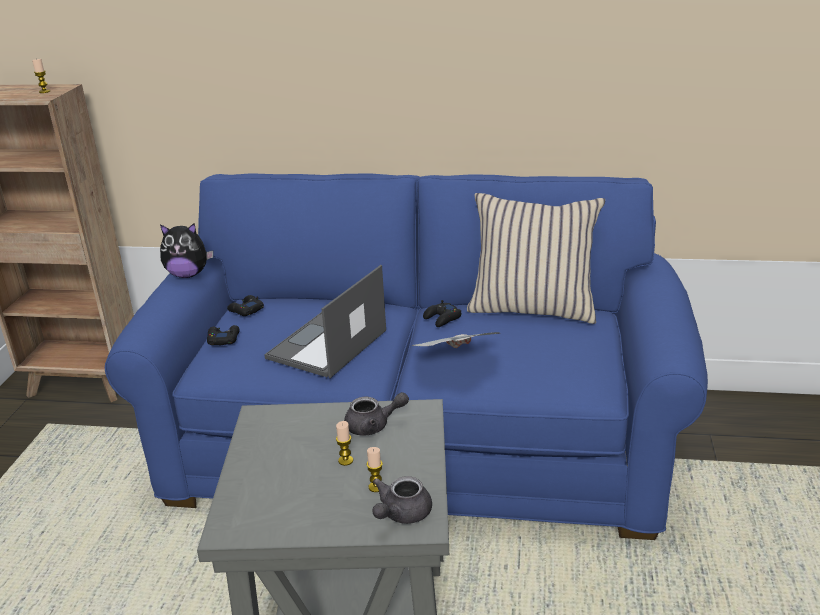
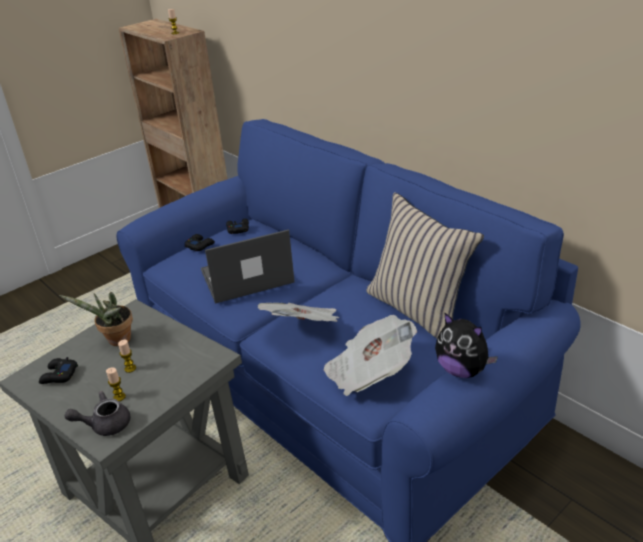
camera: 40 degrees right, 5 degrees up
(188, 274) = (214, 190): plush toy -> plush toy (462, 370)
(286, 447) = (116, 341): none -> potted plant
(373, 426) = (176, 352): grey teapot -> none
(442, 318) = (343, 289): black game controller -> black game controller (59, 375)
(563, 367) = (369, 372): none -> newspaper

